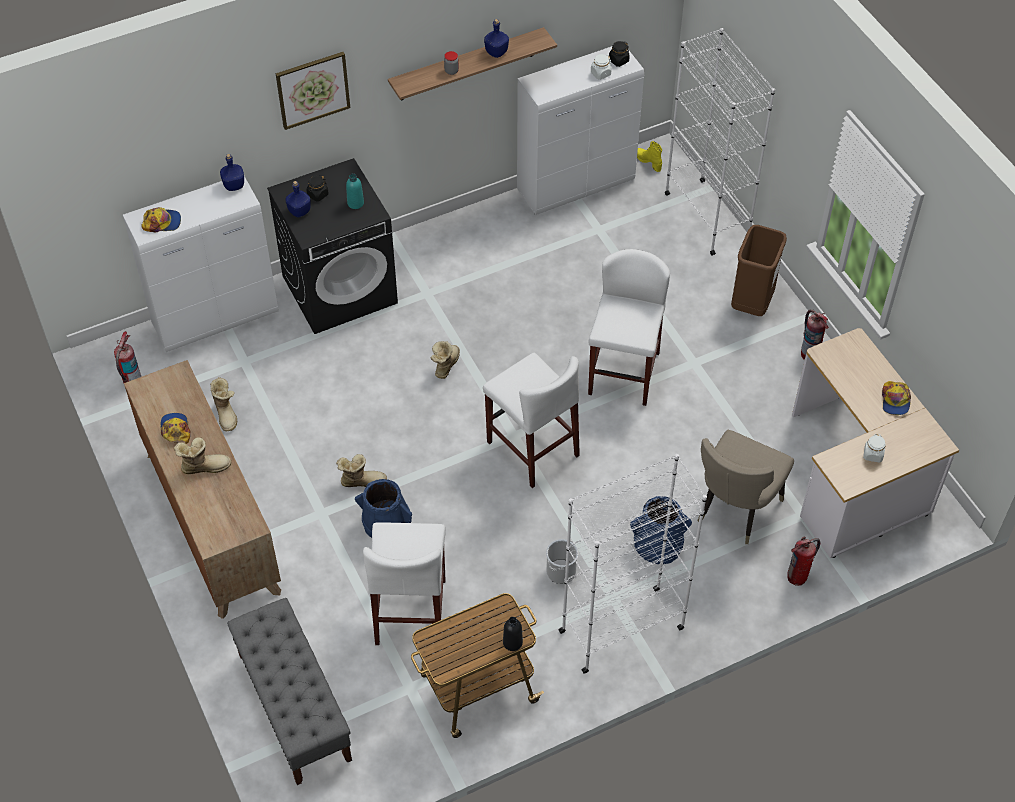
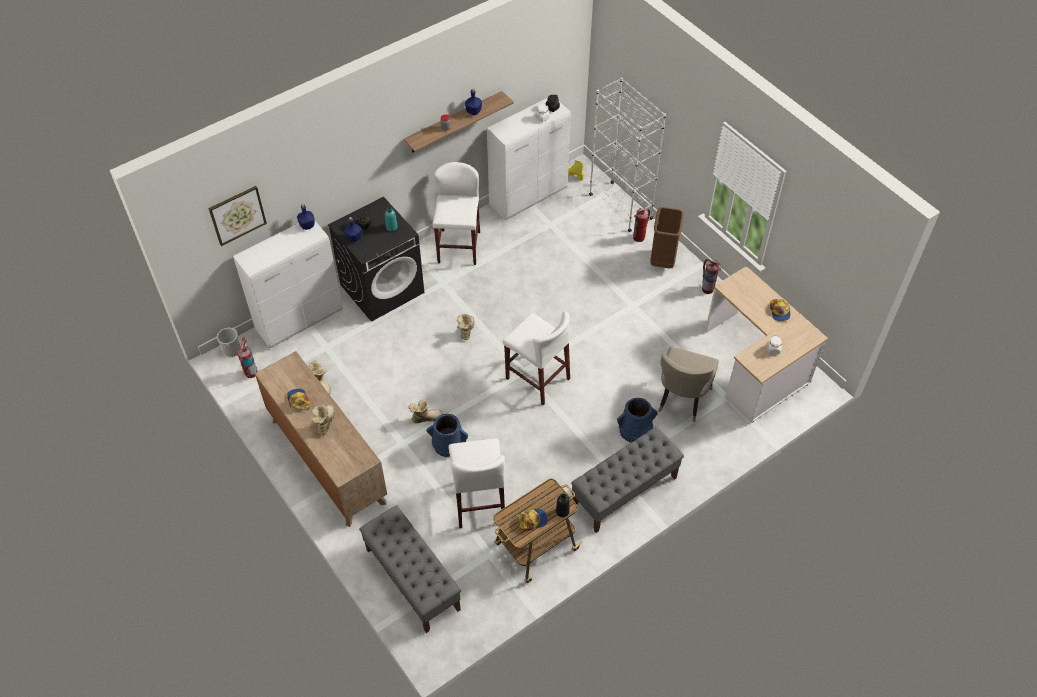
camera: 10 degrees left, 0 degrees up
(162, 222) = (262, 257): cap -> cap (532, 520)
(204, 466) = (324, 422): boot -> boot turned 60 degrees counterclockwise
(312, 89) = (354, 152): picture -> picture (237, 215)
(561, 571) = (574, 459): bucket -> bucket (231, 349)
(622, 629) = (624, 491): white bookcase -> grey bench
(623, 373) = (587, 319): white stool -> white stool (459, 247)
(797, 577) = (732, 439): fire extinguisher -> fire extinguisher (639, 237)

